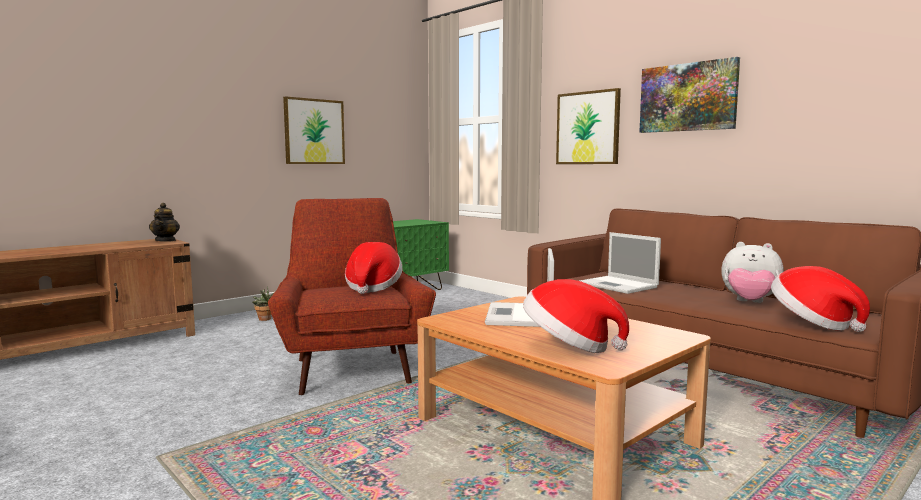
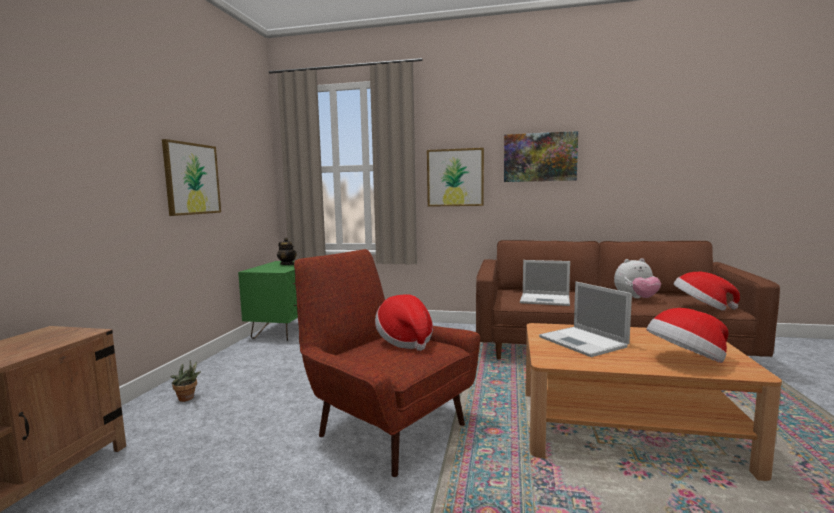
camera: 35 degrees left, 0 degrees up
(165, 240) = (62, 331): teapot -> teapot (287, 264)

